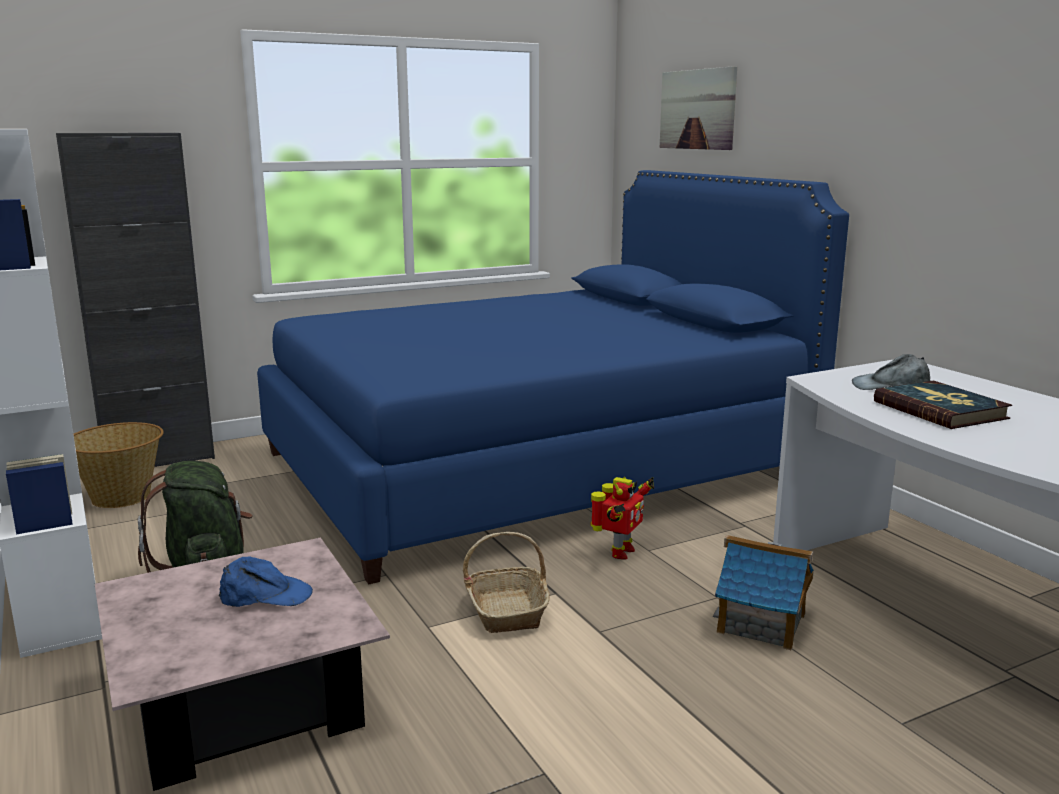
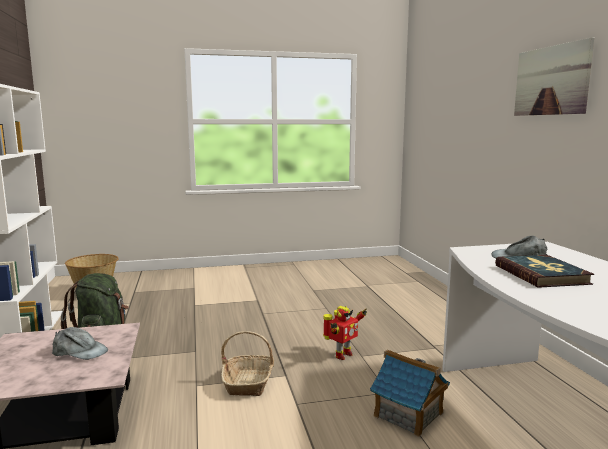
camera: 15 degrees right, 5 degrees down
(159, 460) = (127, 276): black cabinet -> none
(266, 595) = (79, 351): blue cap -> grey cap
(532, 466) = (322, 297): blue bed -> none
(697, 109) = (443, 87): picture -> picture (551, 80)

